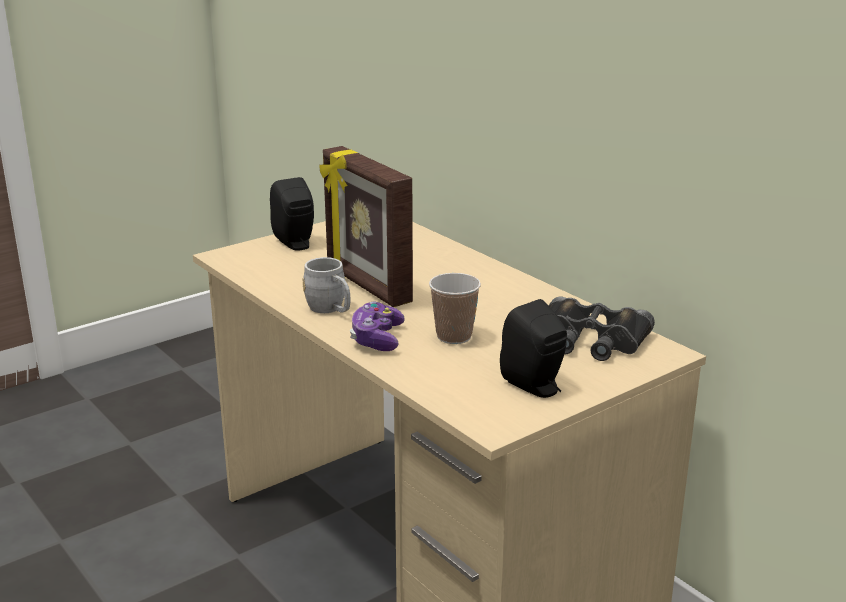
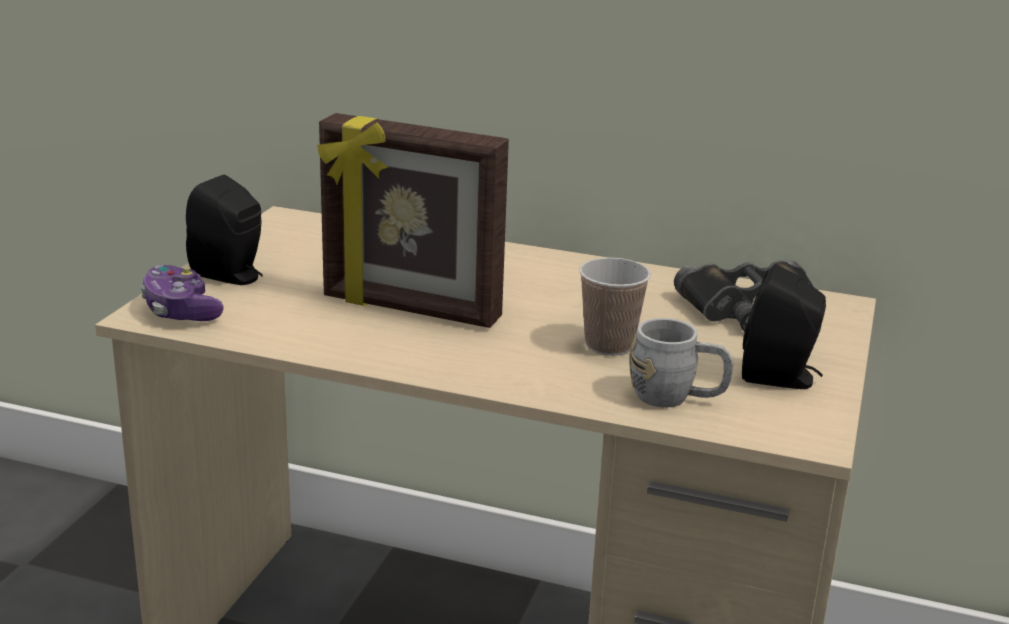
camera: 35 degrees left, 0 degrees up
(330, 310) = (413, 351): grey mug -> grey mug (676, 398)
(377, 339) = (526, 373): game controller -> game controller (181, 311)

